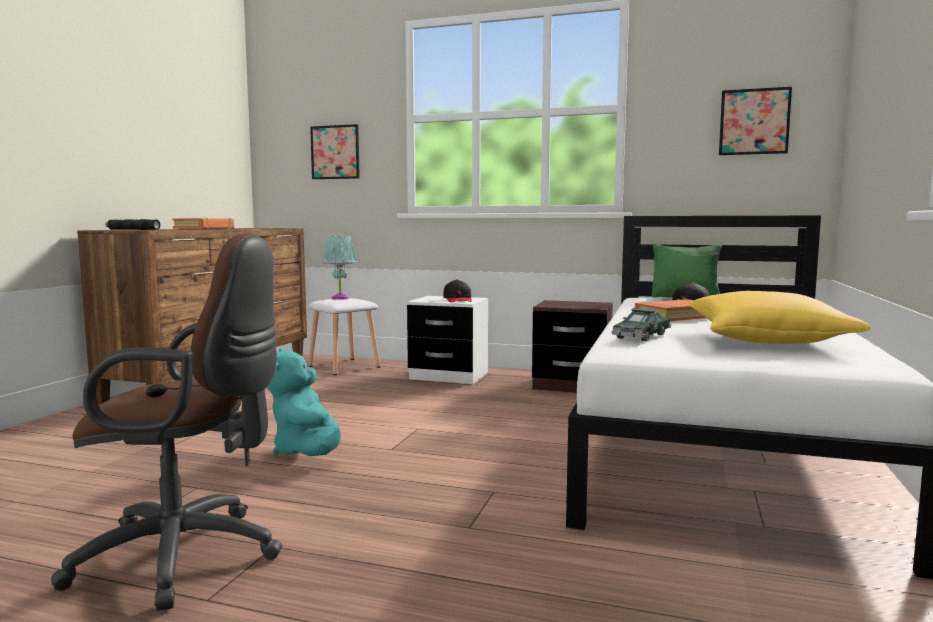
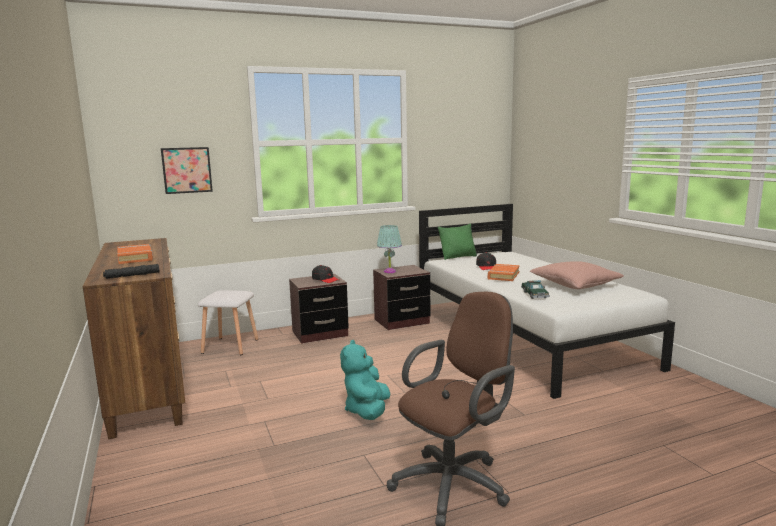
camera: 40 degrees left, 5 degrees up
(308, 452) = (367, 411): turquoise plush toy -> turquoise plush toy turned 60 degrees clockwise
(340, 298) = (221, 293): turquoise table lamp -> turquoise table lamp (390, 271)
(449, 376) = (320, 334): white nightstand -> brown nightstand
(754, 121) = (473, 150): picture -> none
(767, 340) = (575, 285): yellow pillow -> pink pillow

